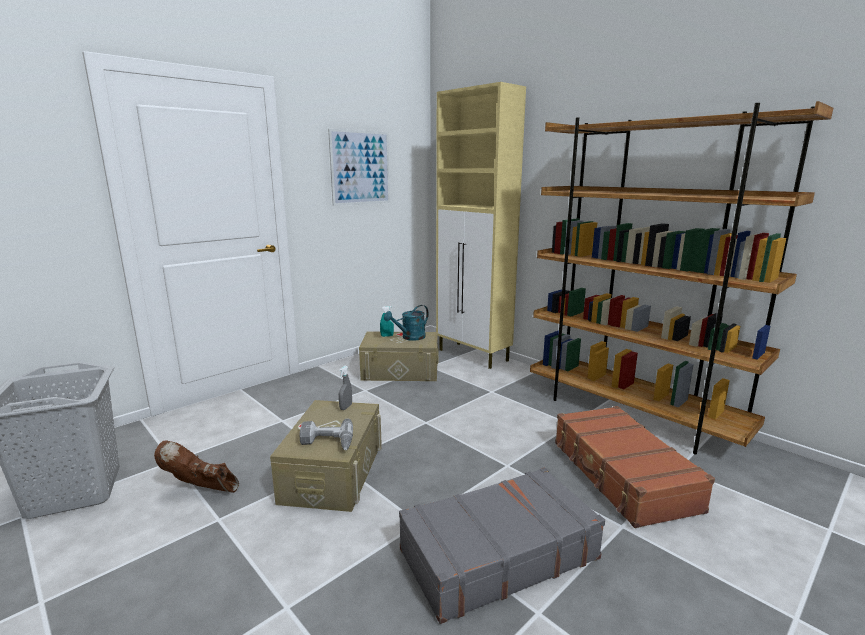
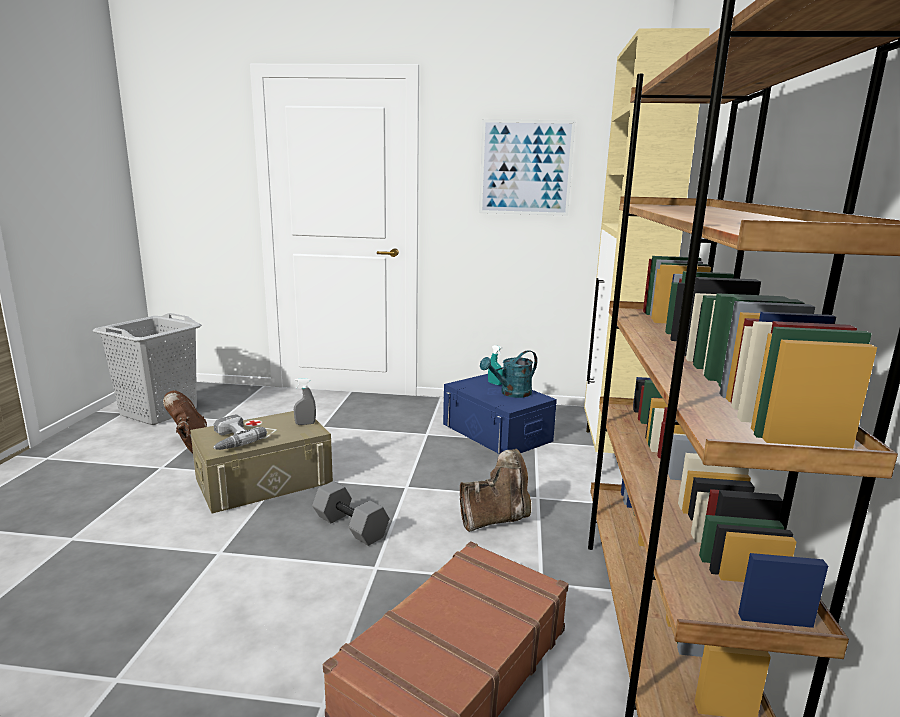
camera: 50 degrees right, 0 degrees up
(400, 371) = (496, 432): beige storage box -> blue storage box
(410, 337) = (511, 393): turquoise watering can -> turquoise watering can turned 45 degrees counterclockwise
(449, 459) = (349, 527): none -> grey dumbbell
(497, 553) = (200, 618): grey suitcase -> none
(498, 411) = (495, 519): none -> brown boot

